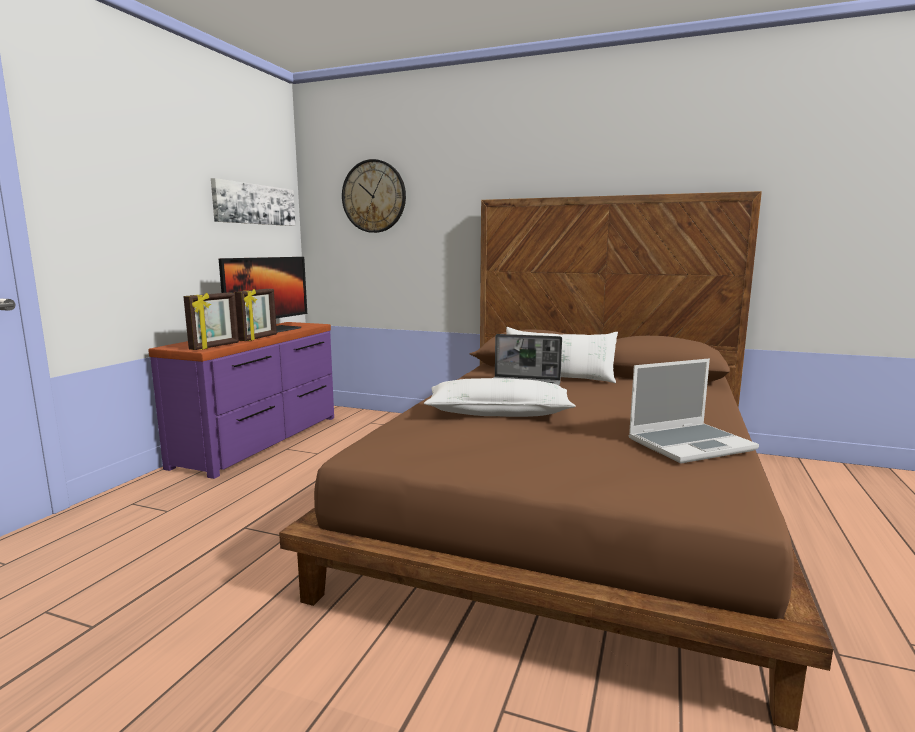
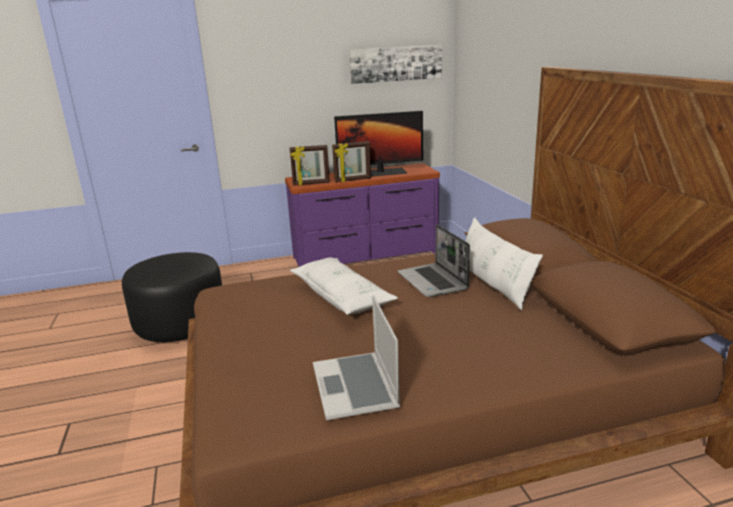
camera: 55 degrees right, 10 degrees up
(149, 593) = (180, 324): none -> black ottoman
(374, 196) = (489, 53): wall clock -> none
(690, 444) = (356, 387): laptop -> laptop turned 45 degrees clockwise

